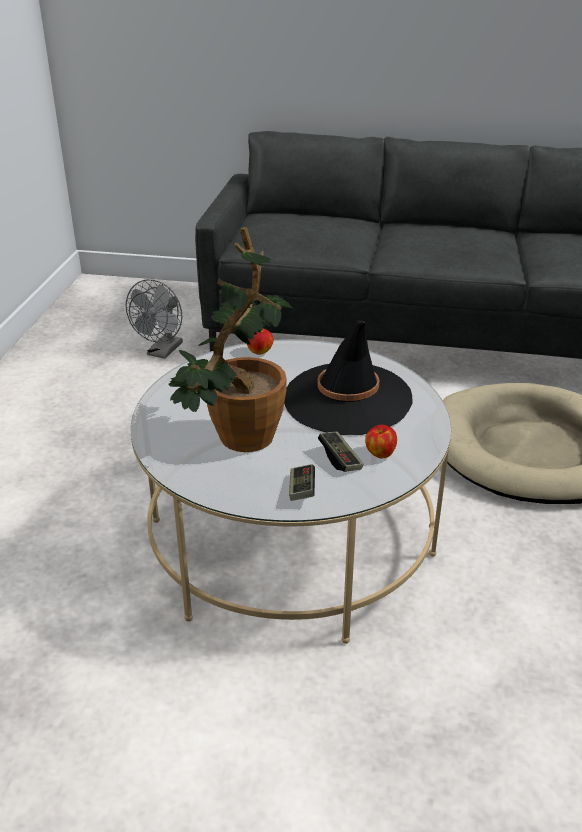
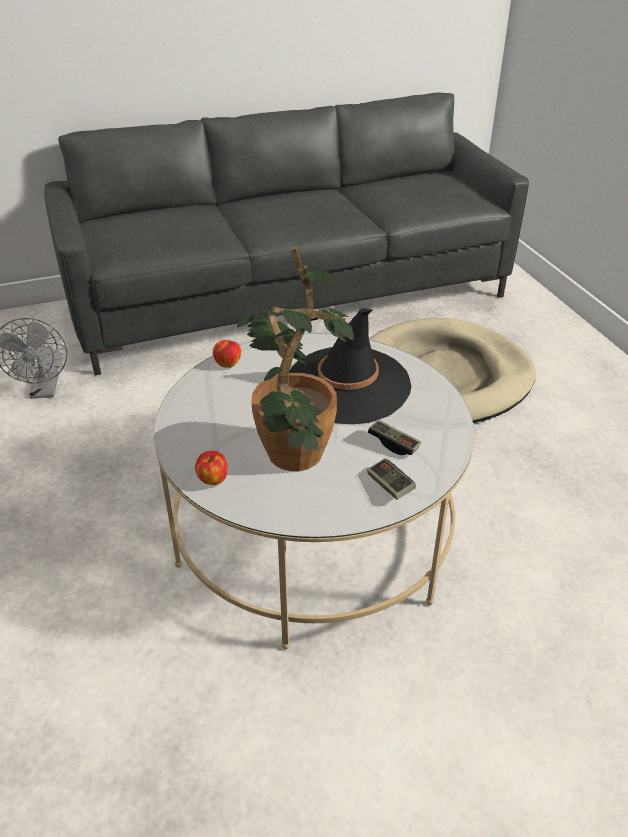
camera: 30 degrees left, 5 degrees up
(380, 453) = (420, 427): apple -> apple (212, 479)

